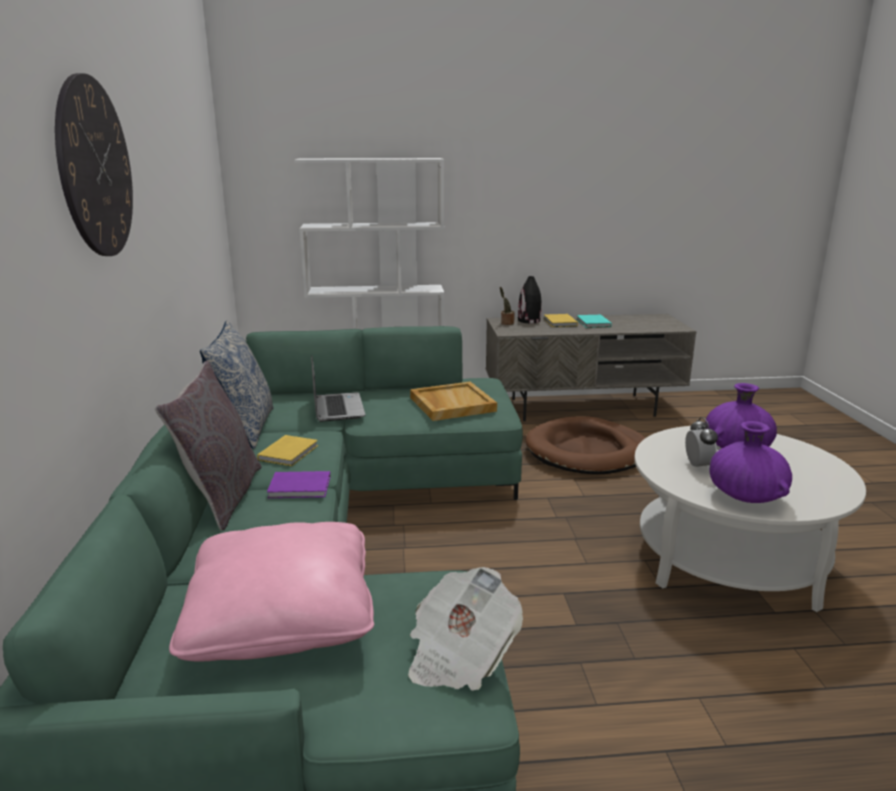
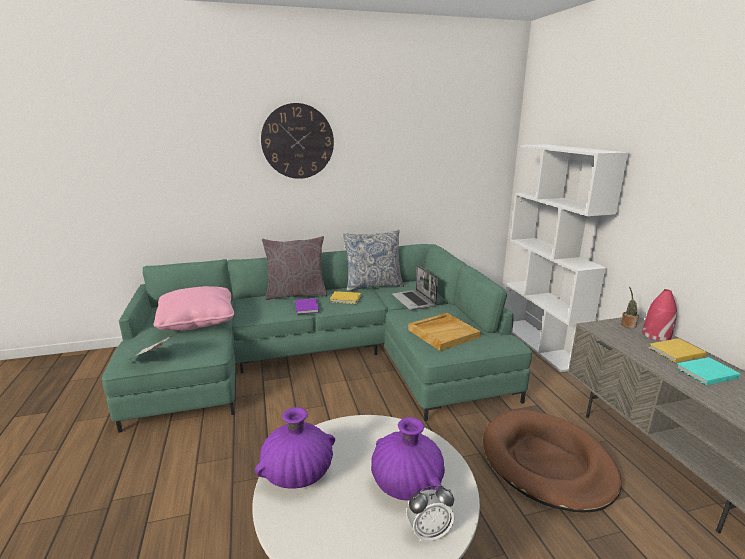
camera: 80 degrees right, 0 degrees up
(337, 408) = (414, 301): laptop -> laptop turned 90 degrees clockwise
(529, 320) = (656, 335): black vase -> red vase
(698, 466) = (357, 450): alarm clock -> alarm clock (429, 532)

